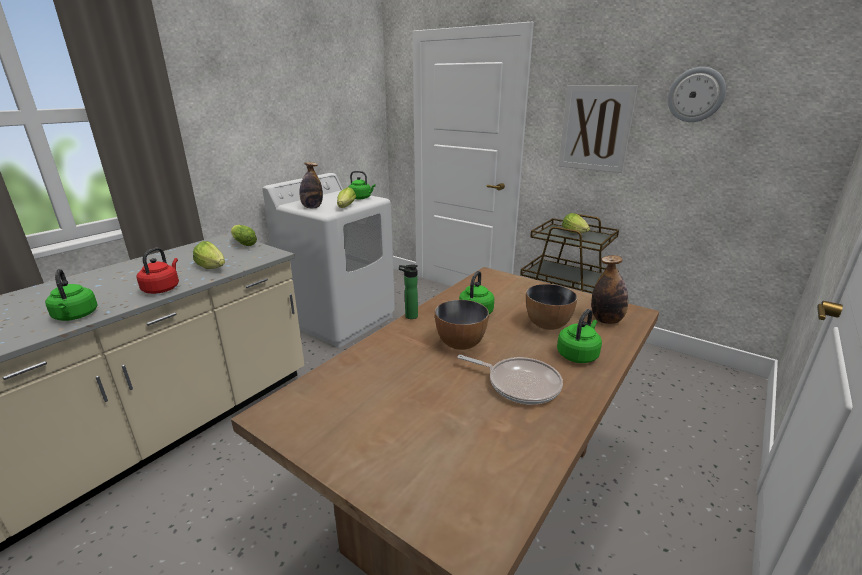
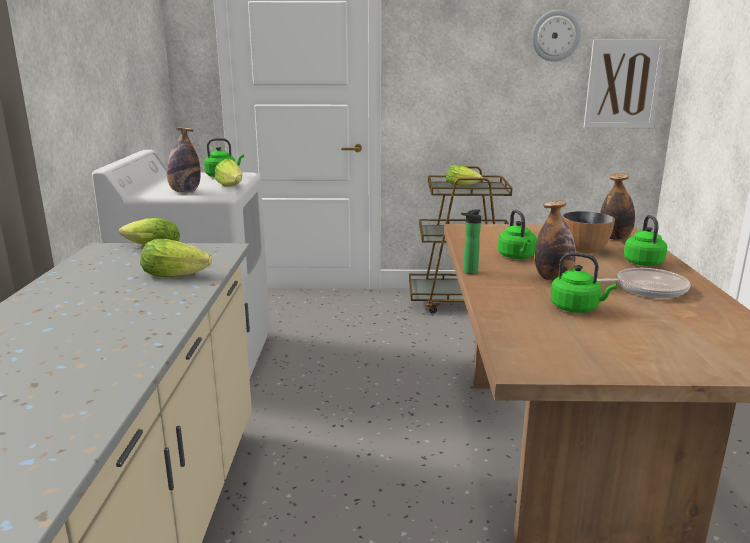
camera: 35 degrees left, 5 degrees down
(76, 316) = (121, 360): green kettle -> green kettle (577, 308)
(162, 288) = (169, 307): red kettle -> none
(460, 344) = (553, 278): bowl -> bottle
(595, 128) = (463, 72): picture -> picture (623, 84)

